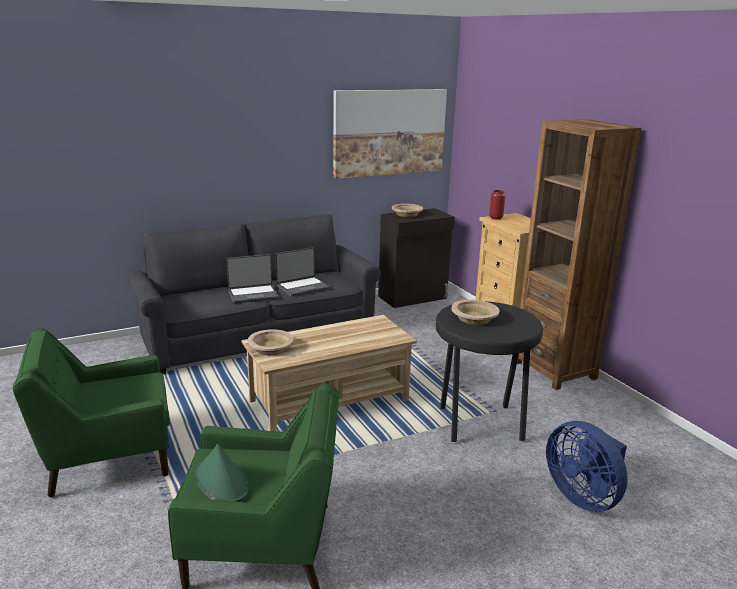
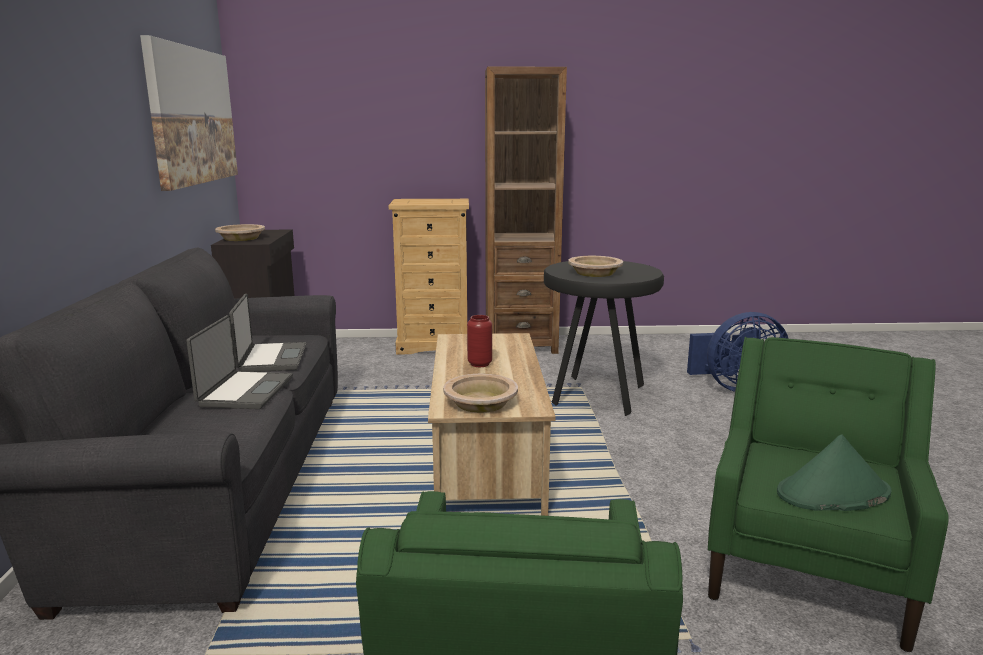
camera: 65 degrees left, 5 degrees down
(495, 218) = (402, 203): red vase -> red vase (479, 364)

